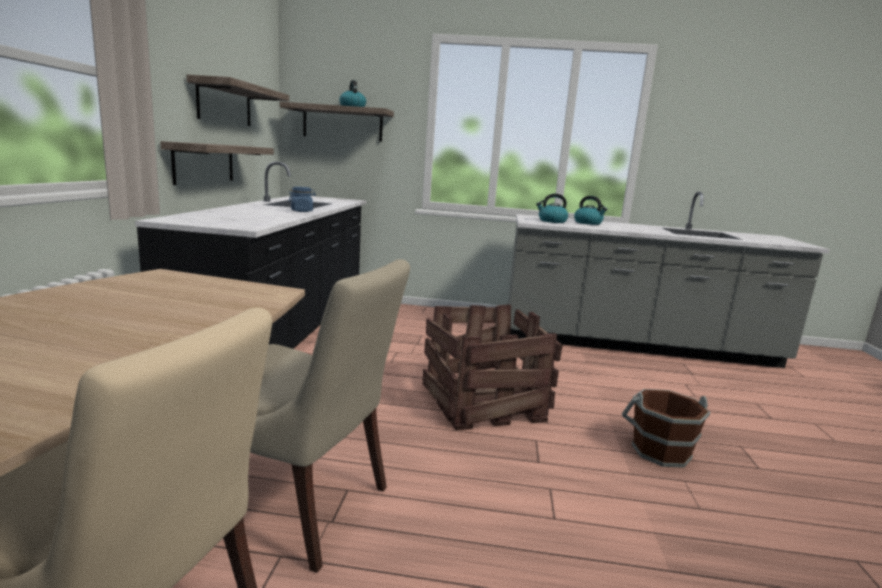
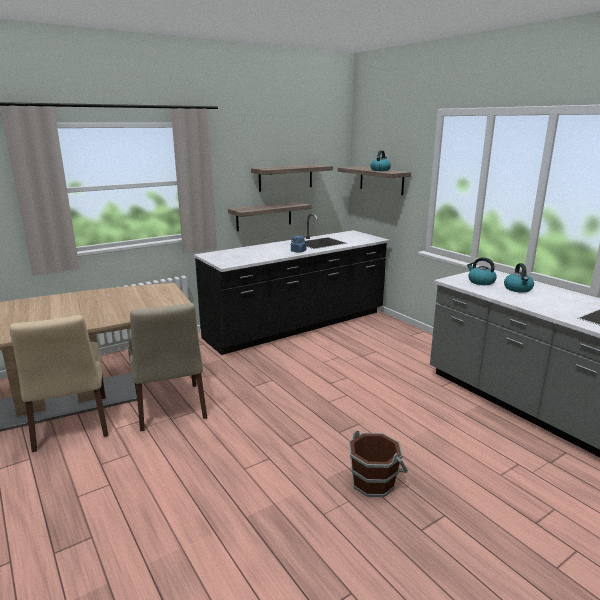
camera: 50 degrees right, 5 degrees up
(485, 402) = (328, 405): crate -> none

